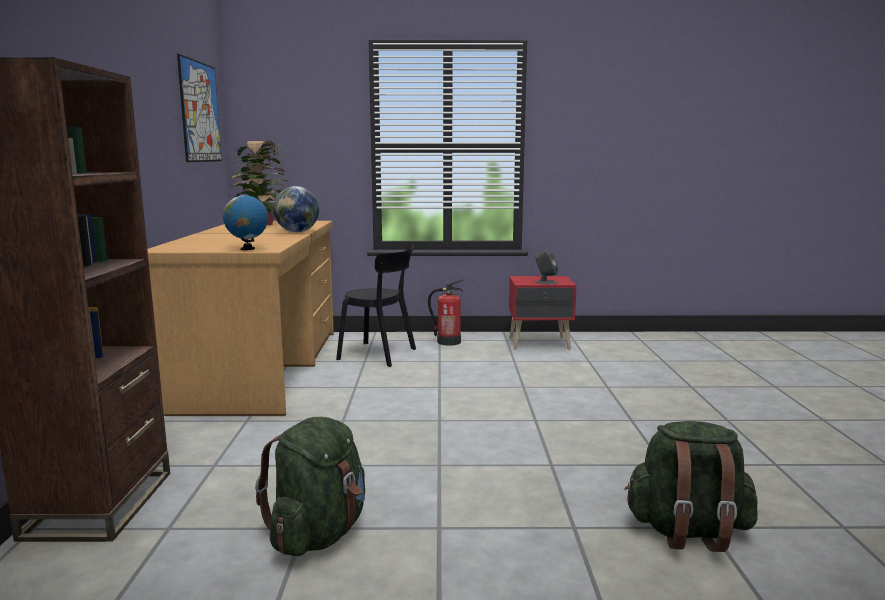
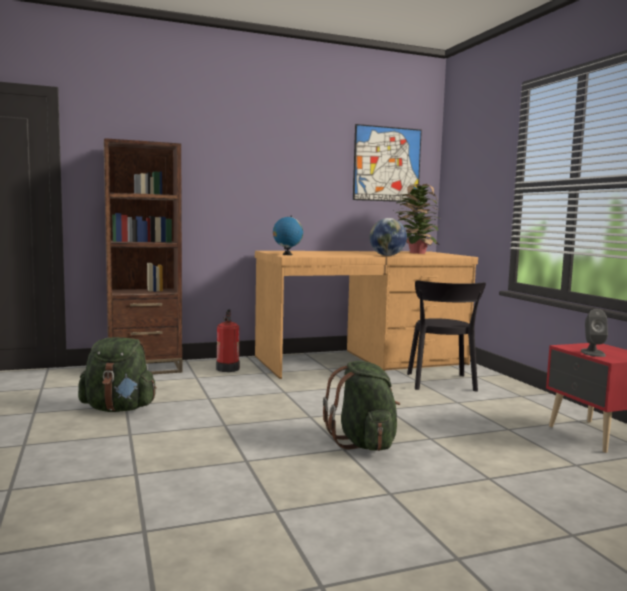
camera: 70 degrees right, 5 degrees down
(448, 342) = (522, 399): fire extinguisher -> fire extinguisher (228, 369)
(688, 531) = (134, 520): green backpack -> green backpack (364, 443)

